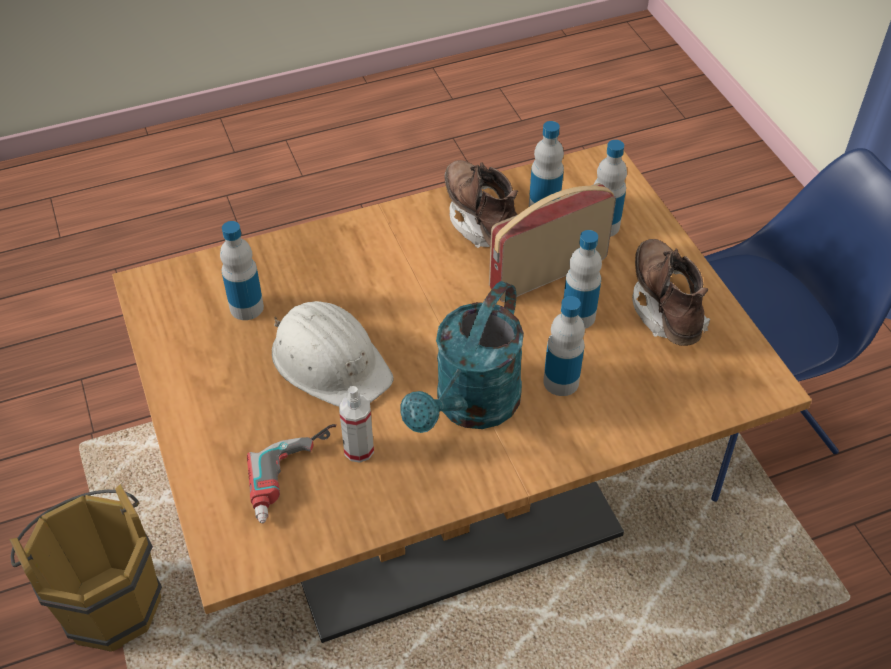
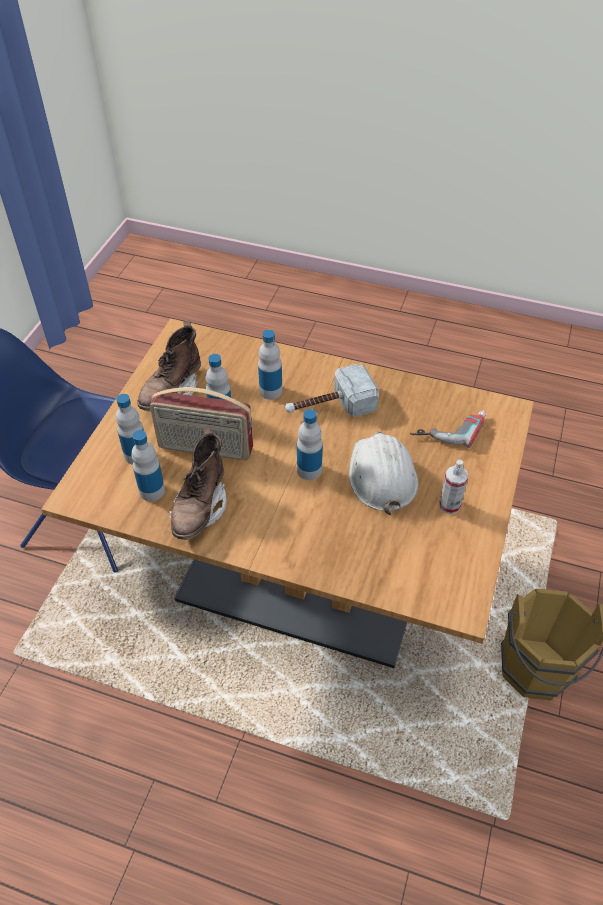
camera: 140 degrees left, 0 degrees up
(246, 307) = (405, 544): bottle -> bottle (309, 470)
(359, 449) = (405, 421): spray bottle -> spray bottle (449, 505)
(470, 407) = (329, 407): turquoise watering can -> hammer

